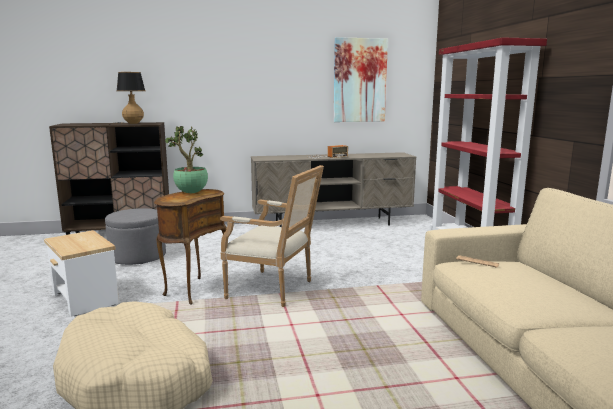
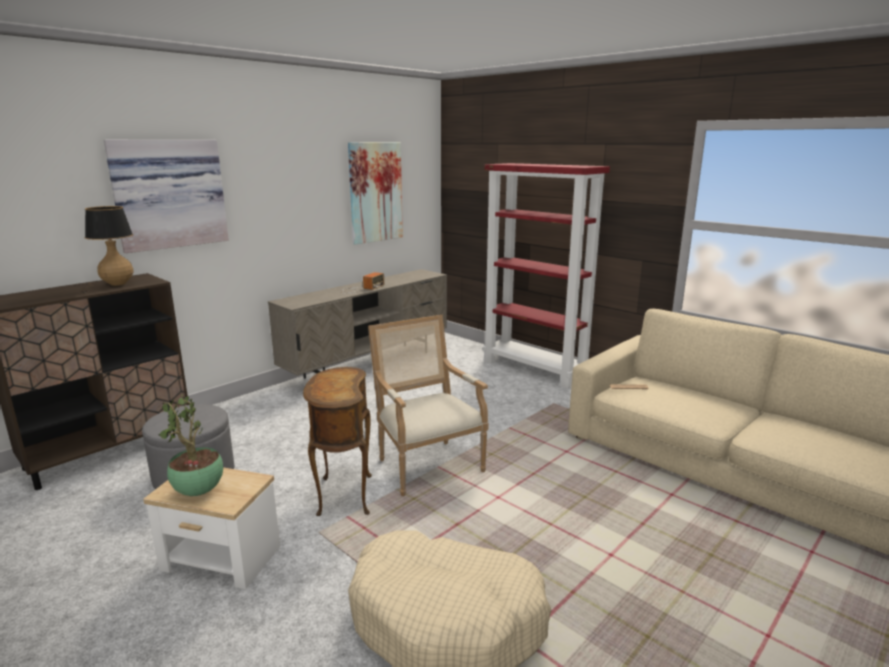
camera: 35 degrees left, 5 degrees up
(184, 69) = (169, 194): none -> picture
(190, 193) = (330, 379): potted plant -> potted plant (198, 492)
(275, 290) = (426, 464): armchair -> armchair turned 105 degrees counterclockwise

